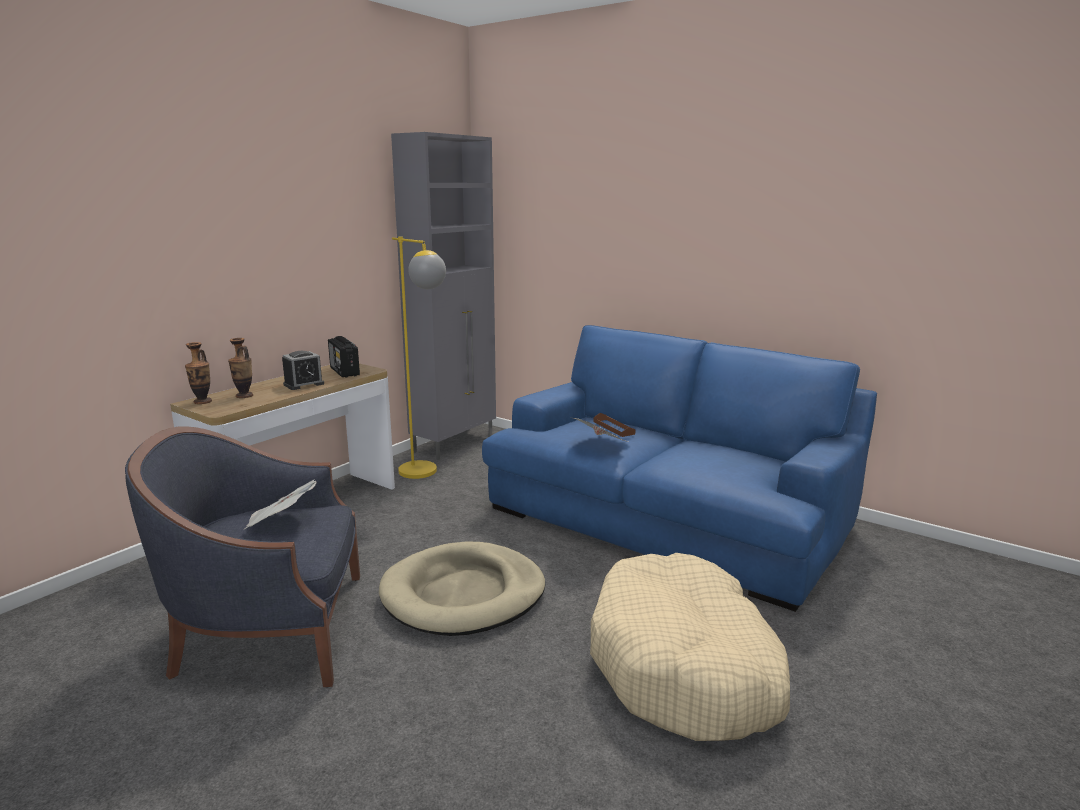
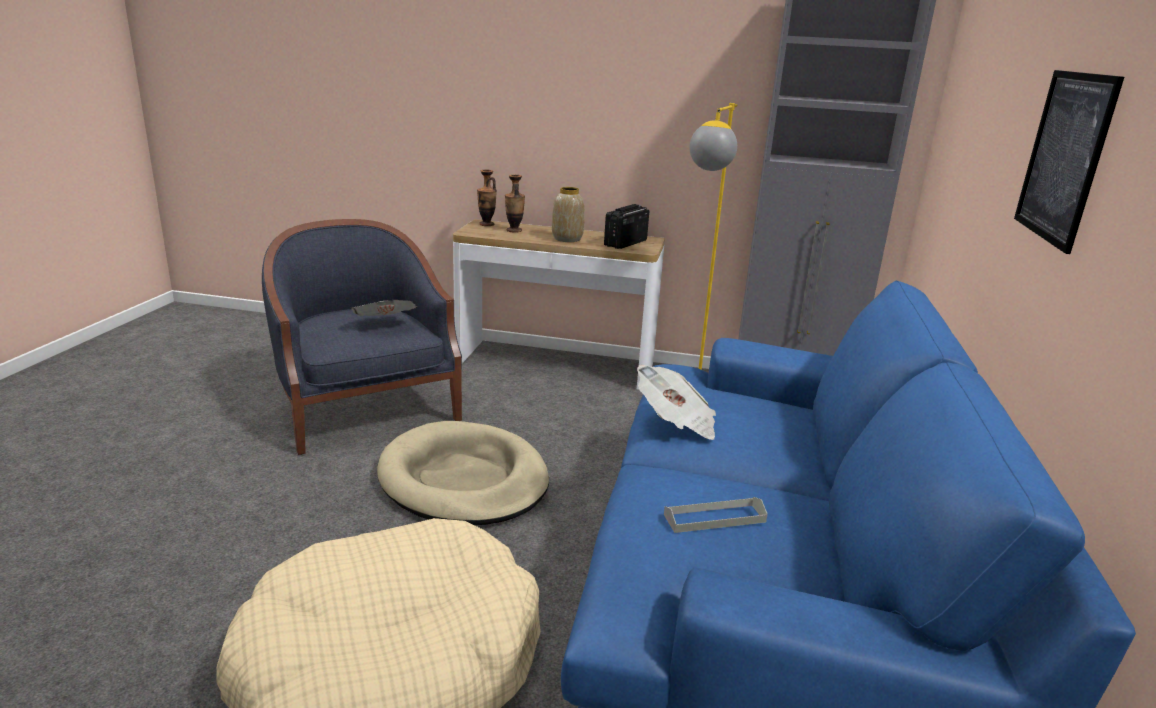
camera: 65 degrees right, 5 degrees up
(304, 384) = (567, 239): alarm clock -> vase
(613, 428) = (757, 424): brown tray -> none
(689, 236) = (1064, 157): none -> picture
(715, 460) = (714, 518): none -> grey tray

